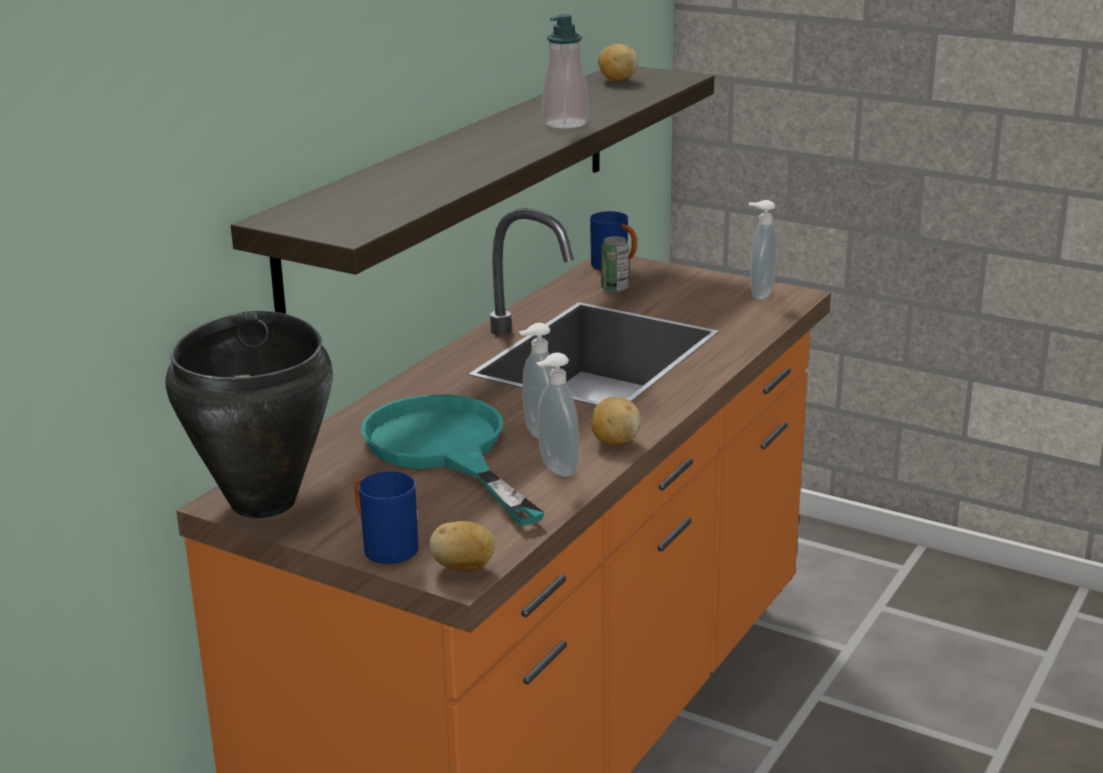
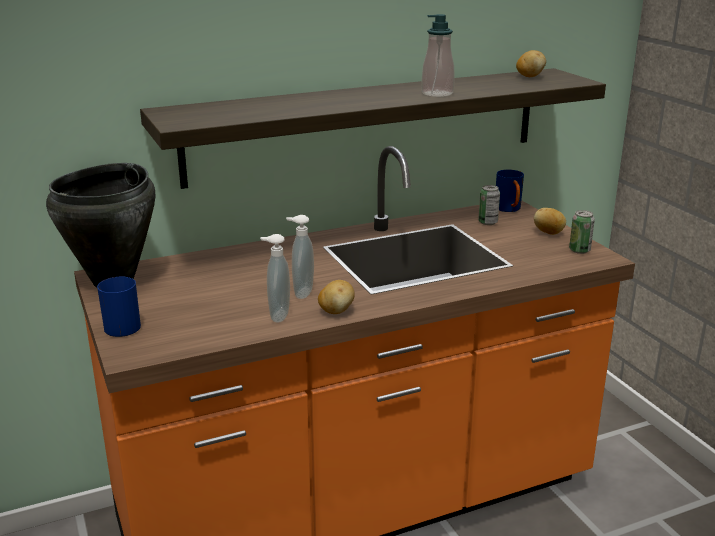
camera: 35 degrees right, 0 degrees up
(445, 450) = (239, 284): turquoise frying pan -> none
(463, 568) = (138, 352): potato -> potato (548, 233)
(759, 294) = (579, 250): soap dispenser -> can

